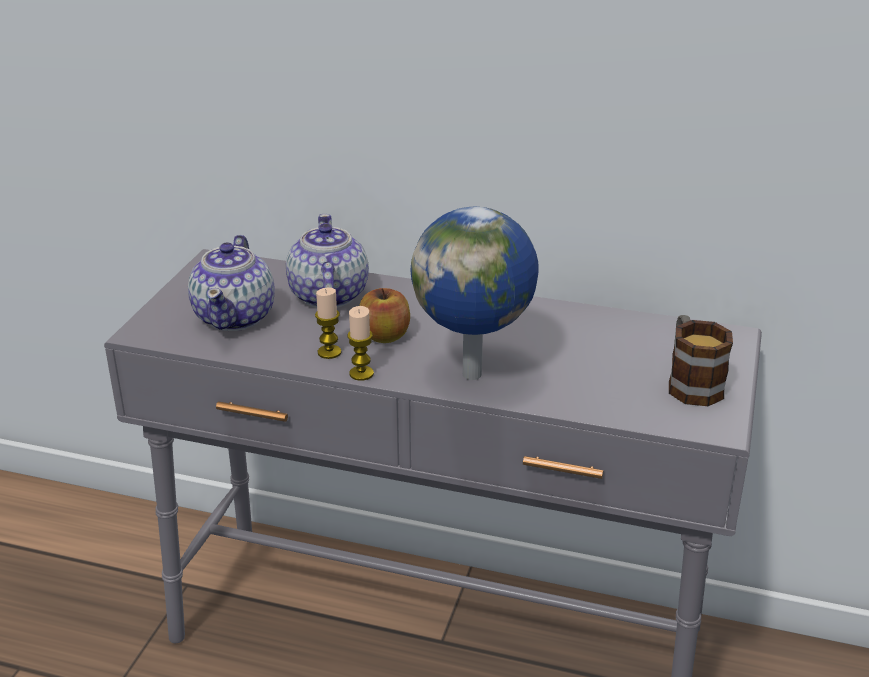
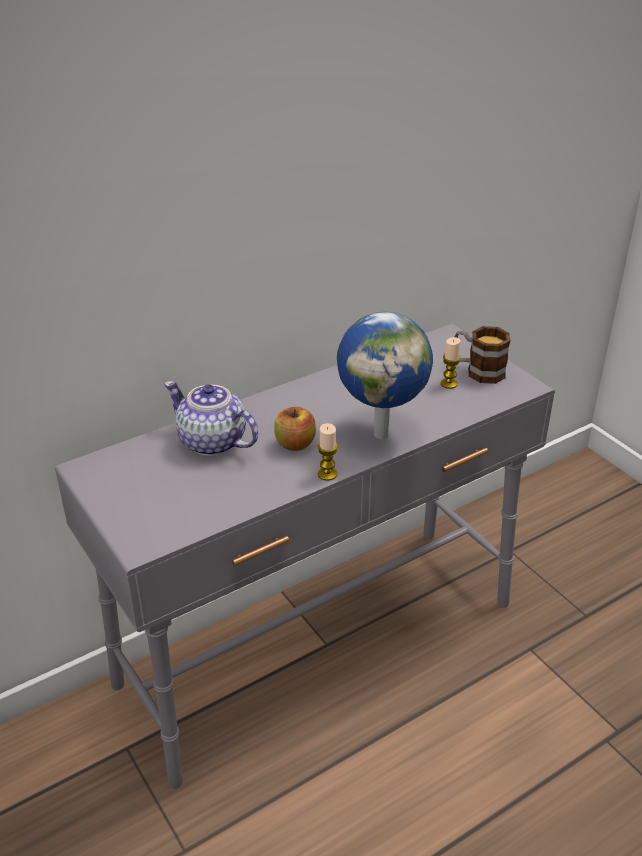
camera: 50 degrees left, 5 degrees up
(235, 316) = (182, 493): teapot -> none
(329, 352) = (285, 475): candle -> candle (449, 384)

